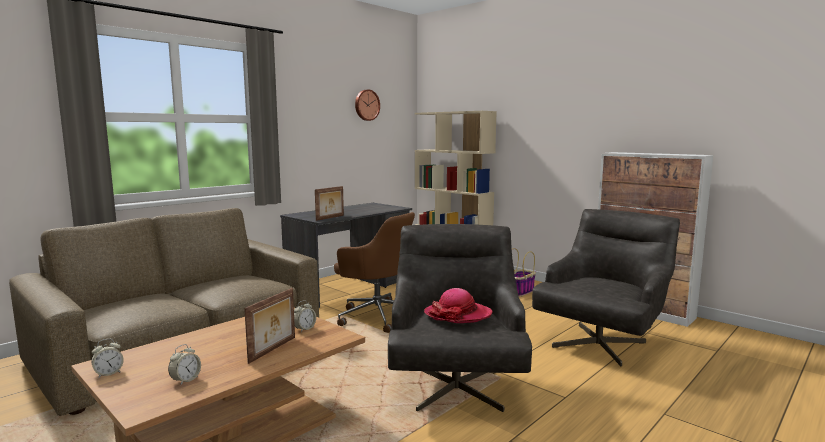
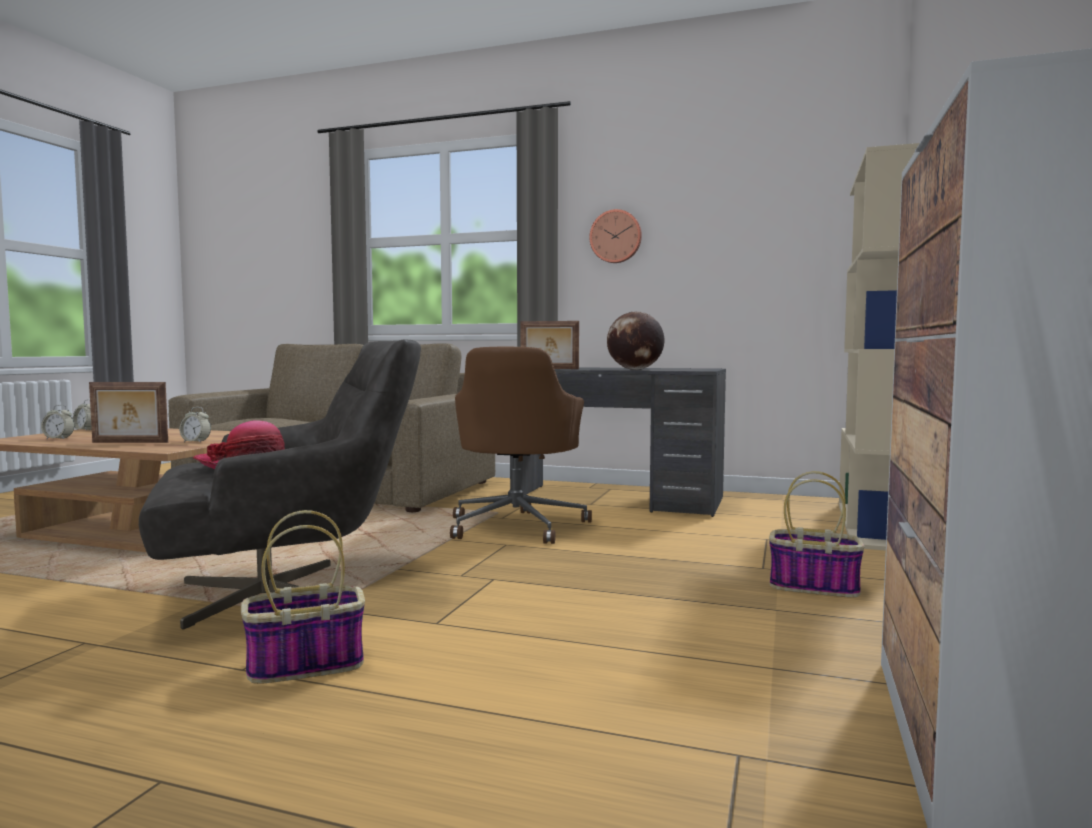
camera: 65 degrees right, 5 degrees down
(366, 105) = (751, 193): wall clock -> wall clock (616, 236)
(371, 211) = (635, 369): none -> globe
(565, 384) = (304, 665): none -> basket
(603, 340) = (591, 691): grey armchair -> none

